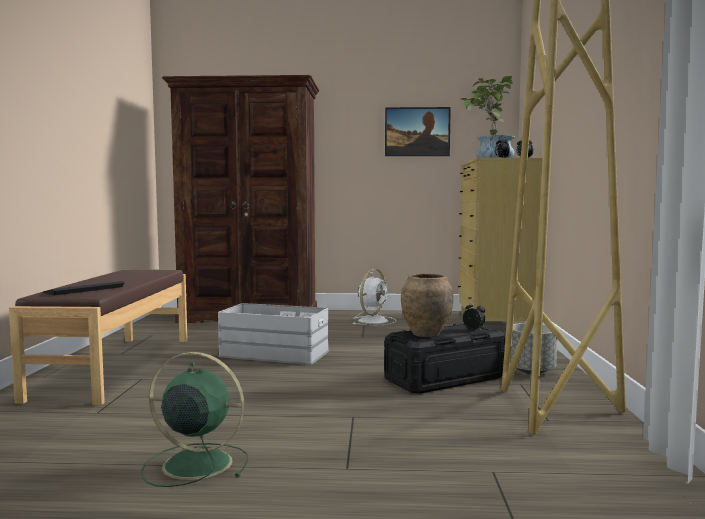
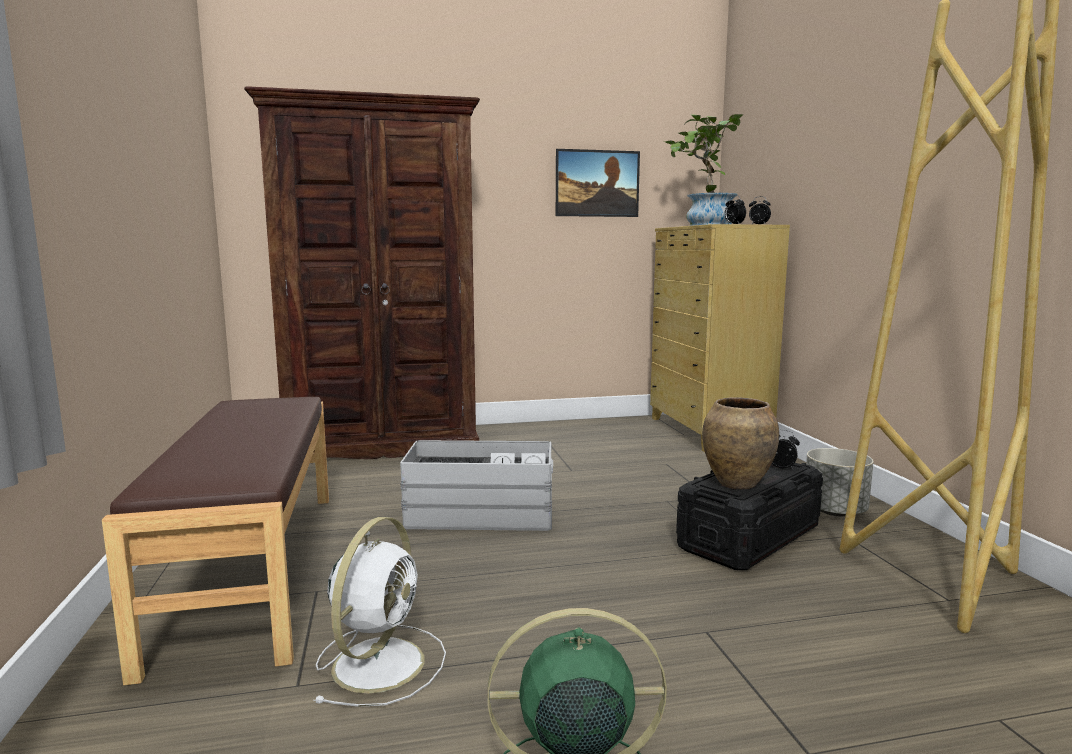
camera: 15 degrees left, 5 degrees up
(84, 289) = (221, 463): keyboard -> none
(373, 321) = (559, 439): white fan -> white fan (381, 662)

